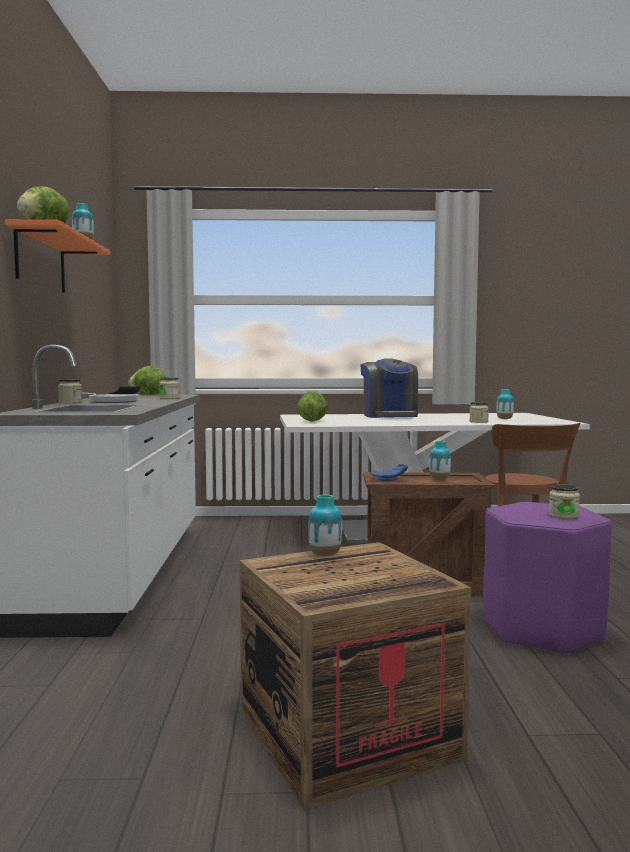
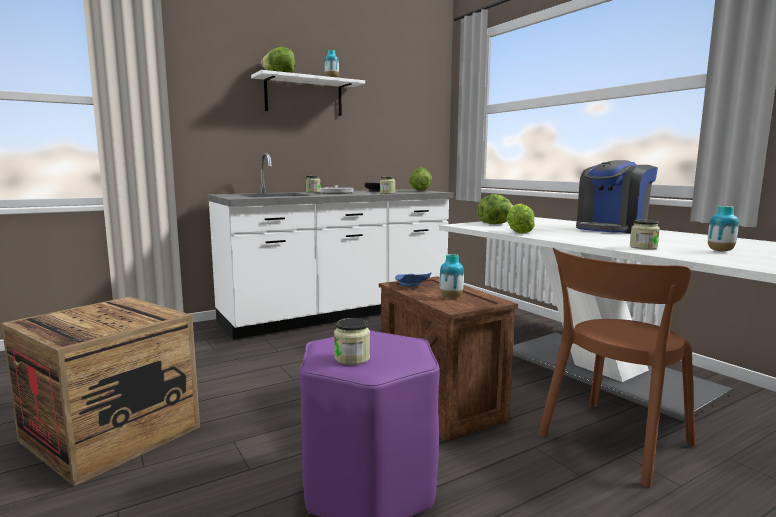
camera: 60 degrees right, 5 degrees up
(40, 261) = (304, 96): orange shelf -> white shelf
(325, 555) = (144, 308): vase -> none
(373, 423) = (518, 232): none -> lettuce

